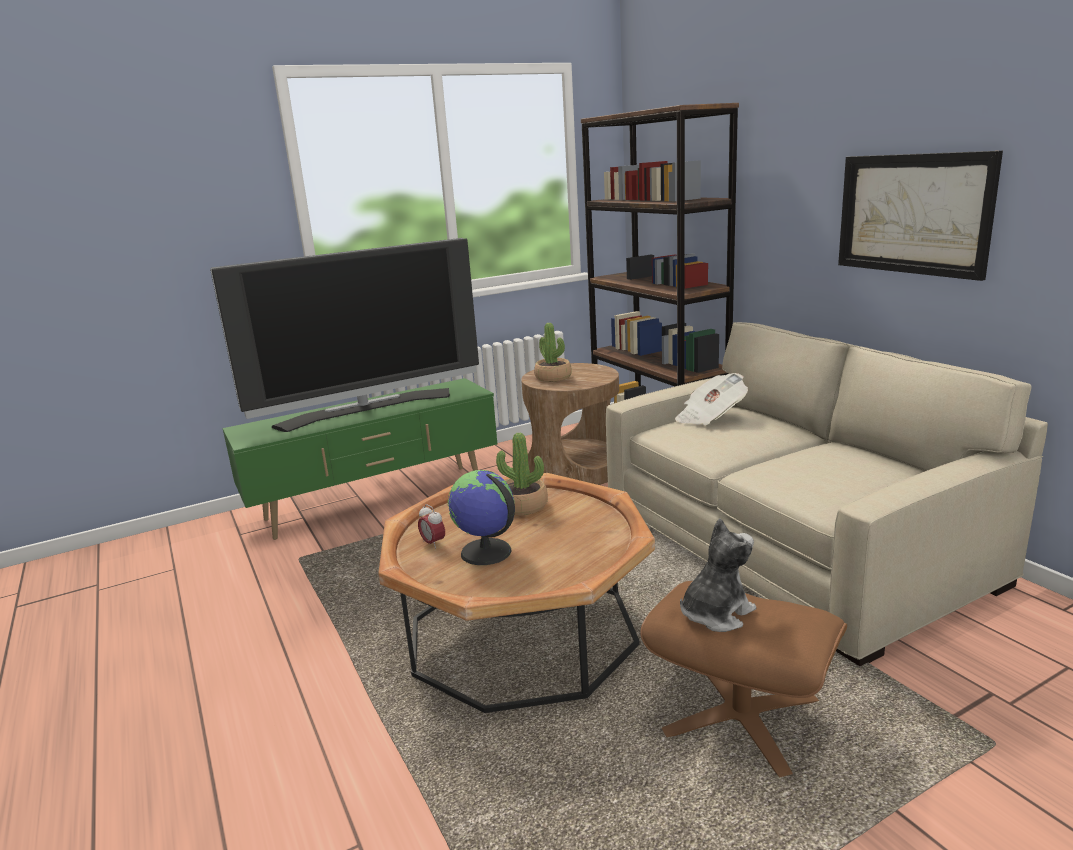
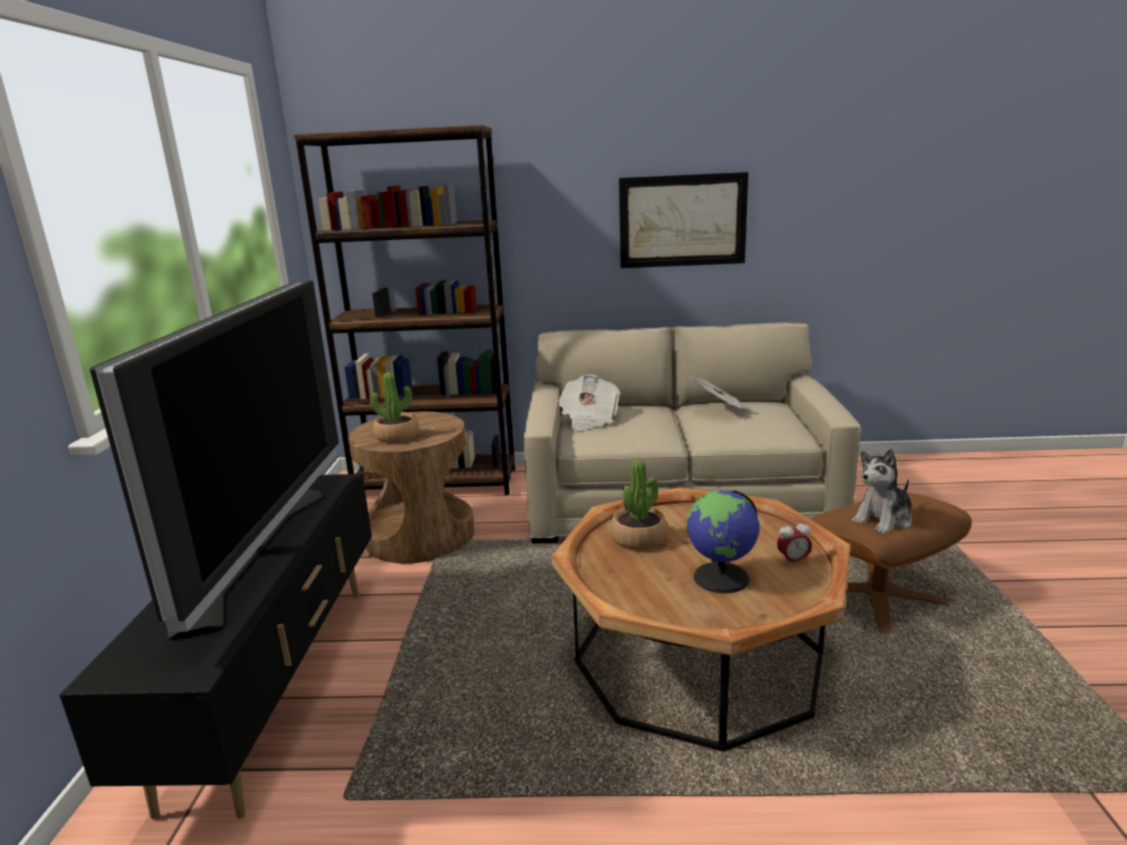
camera: 60 degrees left, 0 degrees up
(377, 501) = (278, 684): green tv stand -> black tv stand
(433, 543) = (673, 602): alarm clock -> alarm clock (793, 561)
(715, 614) = (883, 520): plush toy -> plush toy turned 120 degrees counterclockwise
(833, 457) = (722, 411): none -> newspaper

